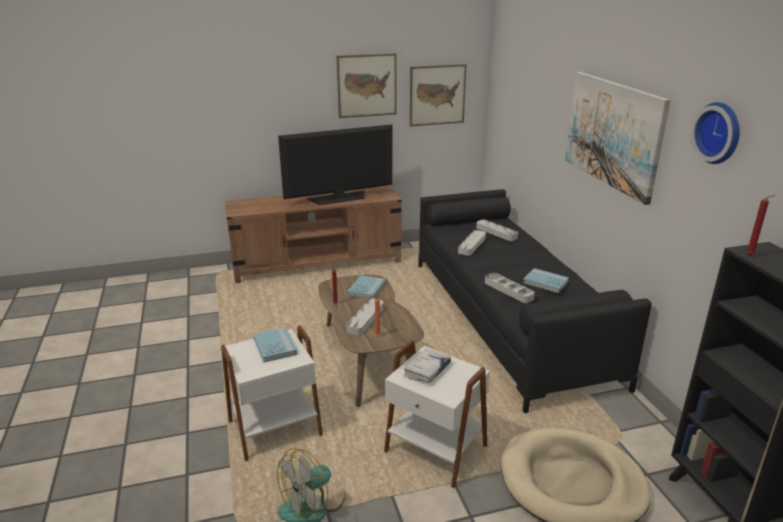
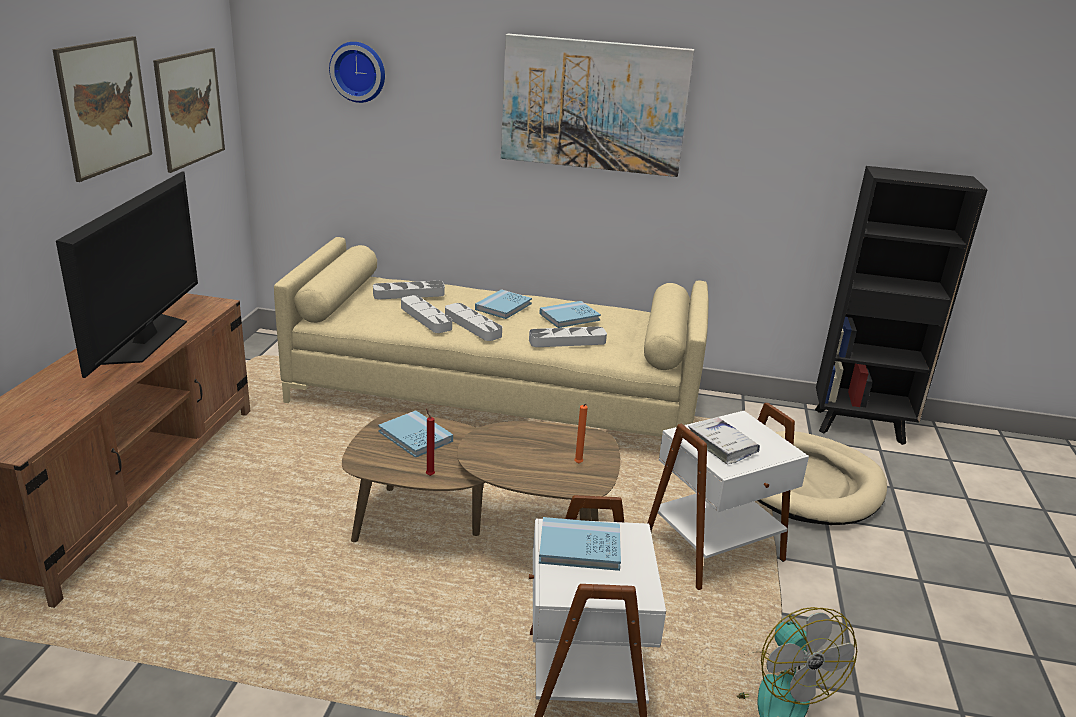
camera: 65 degrees left, 0 degrees up
(365, 319) = (526, 459): grey tray -> grey tray (472, 325)
(508, 319) = (495, 397): black sofa -> beige sofa
(525, 260) = (503, 306): none -> blue book
(720, 133) = (775, 74): wall clock -> wall clock (359, 71)
(751, 255) = (895, 177): red candle -> none

